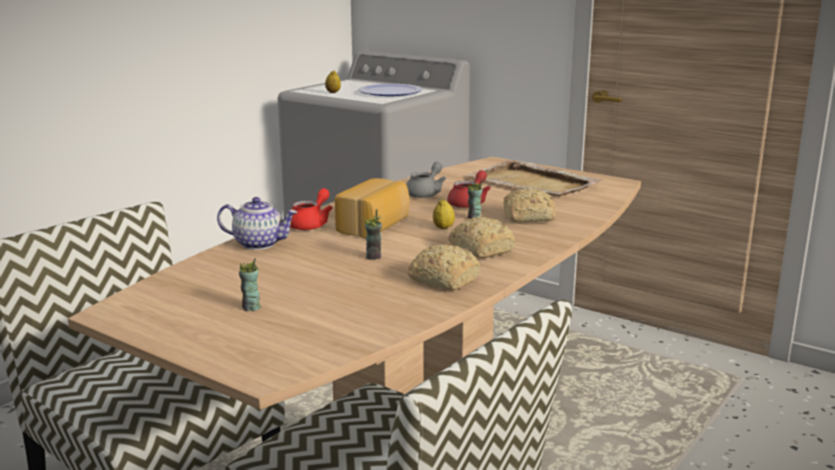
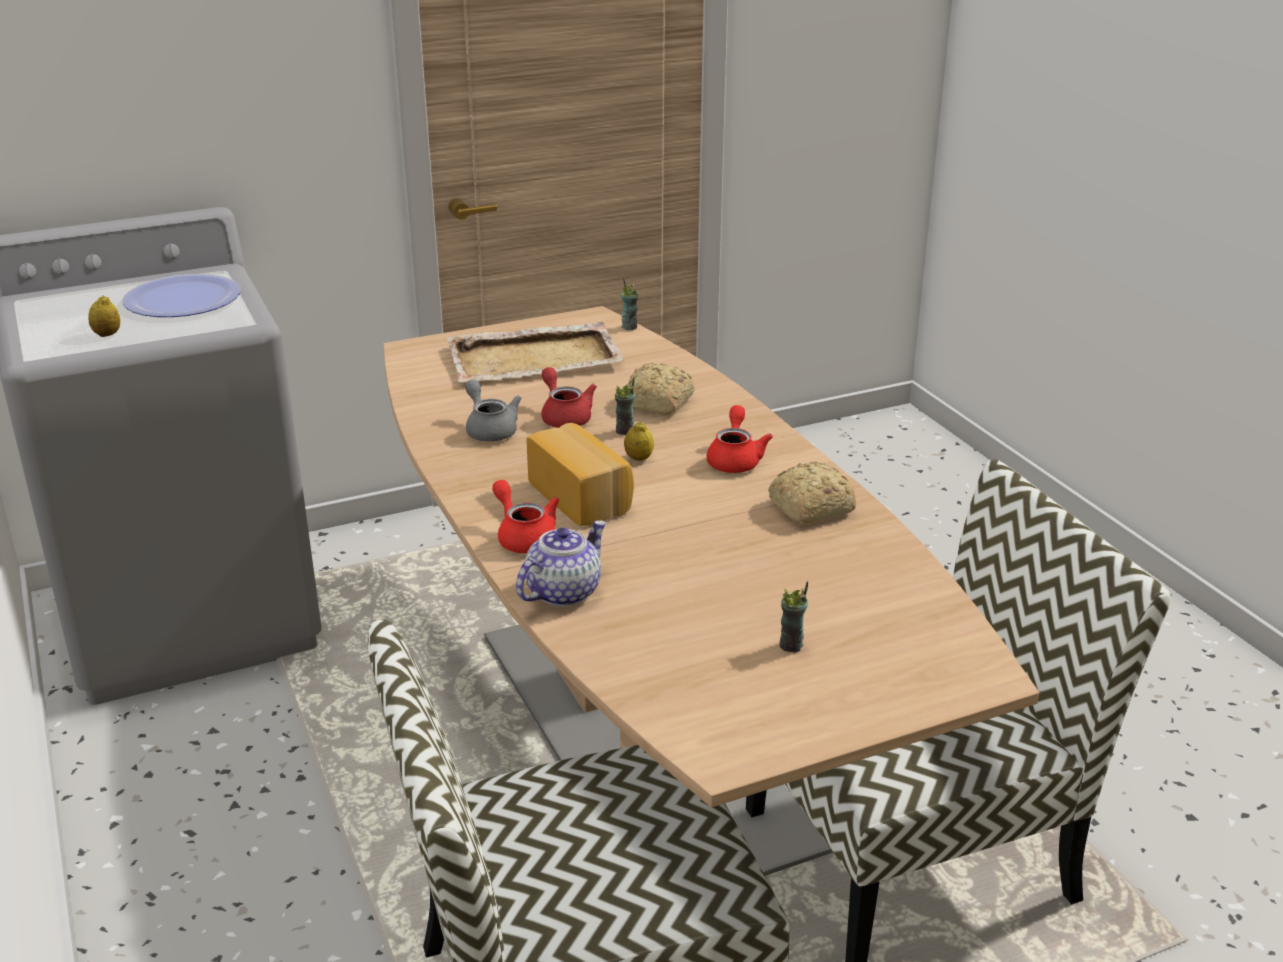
camera: 60 degrees left, 10 degrees up
(374, 257) = (696, 527): cup -> cup (629, 327)
(481, 249) = (735, 459): bread -> red teapot

